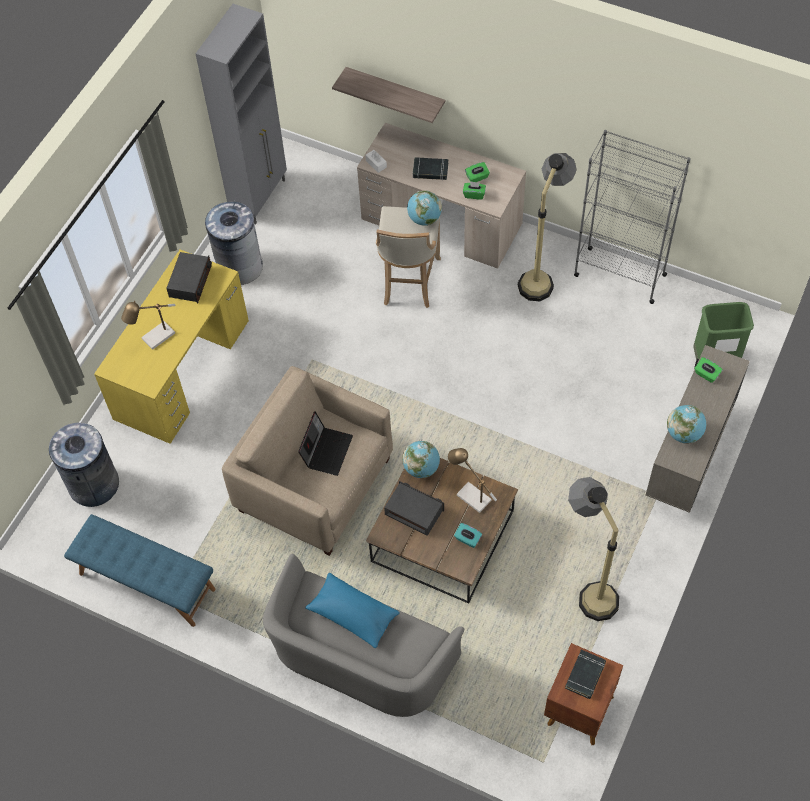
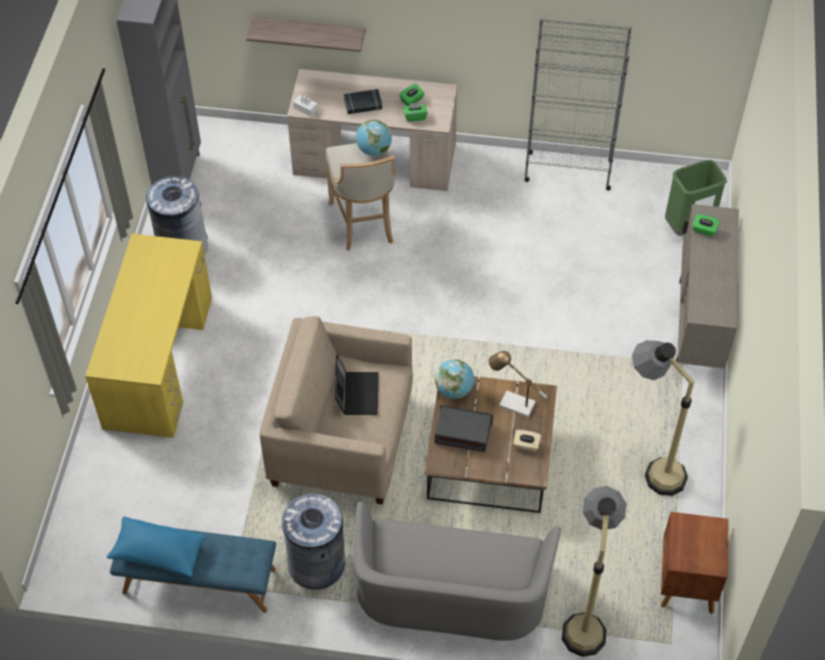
camera: 20 degrees left, 5 degrees down
(93, 485) = (105, 499): grey trash can -> grey trash can (316, 564)
(155, 339) = (139, 326): table lamp -> none
(191, 282) = (156, 262): radio -> none
(352, 615) = (439, 547): blue pillow -> blue pillow (158, 553)
(467, 539) = (526, 445): turquoise tissue box -> beige tissue box
(541, 274) = (492, 187): floor lamp -> floor lamp (585, 616)
(585, 675) = (696, 538): black book -> none
(684, 433) = (704, 288): globe -> none

